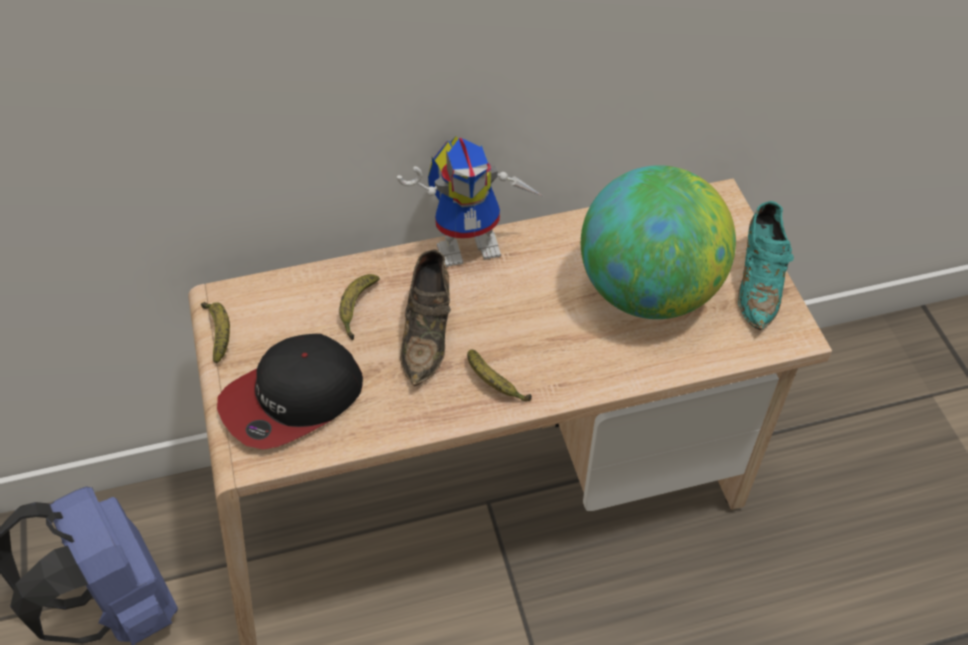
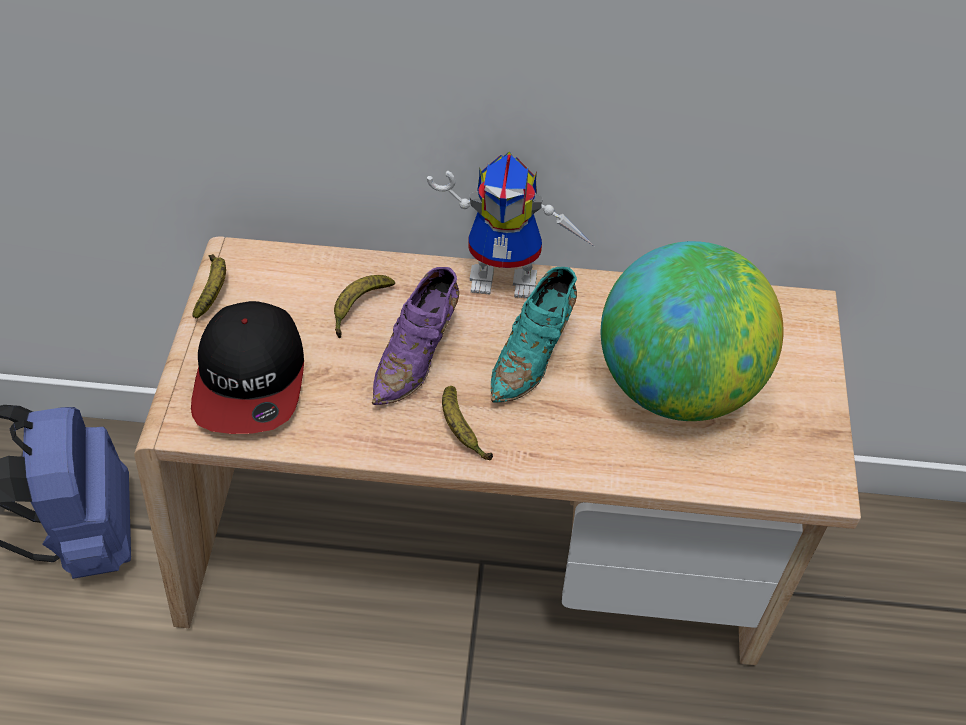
camera: 20 degrees right, 0 degrees up
(292, 399) = (251, 378): cap -> cap turned 75 degrees counterclockwise
(428, 333) = (418, 355): brown shoe -> purple shoe
(759, 282) = (809, 414): turquoise shoe -> turquoise shoe (534, 354)

